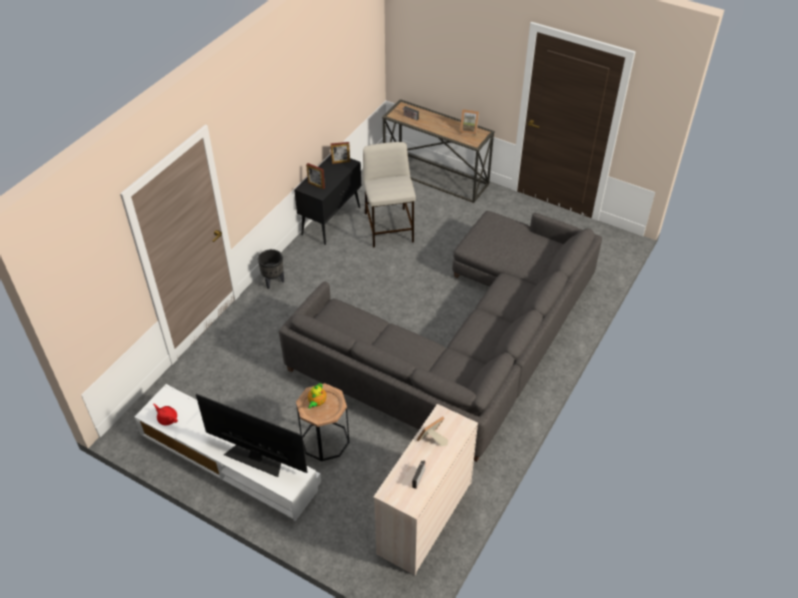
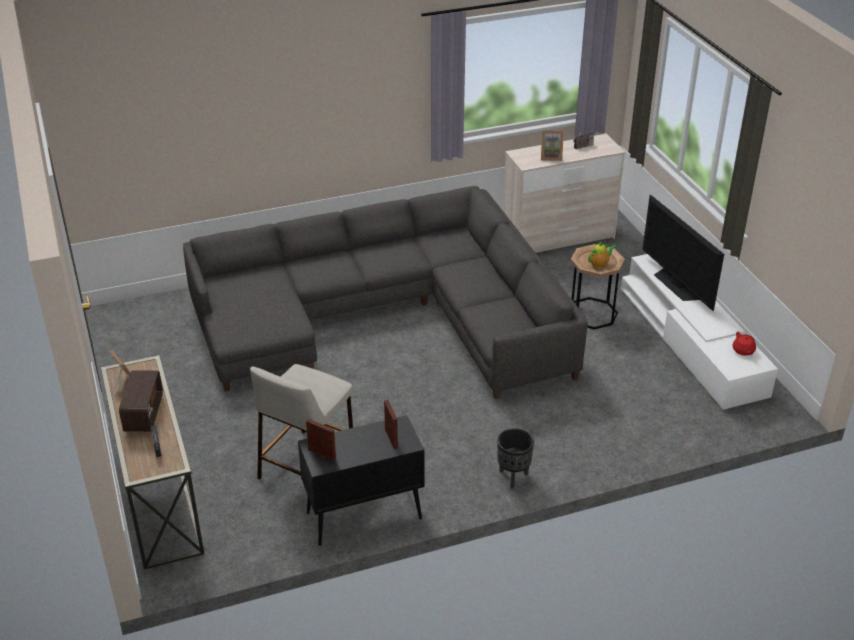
camera: 140 degrees left, 10 degrees down
(439, 124) = (143, 414): none -> radio

